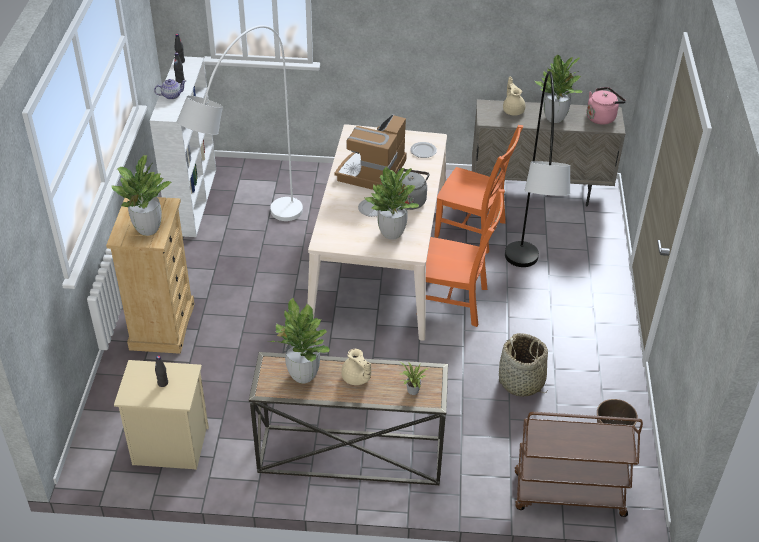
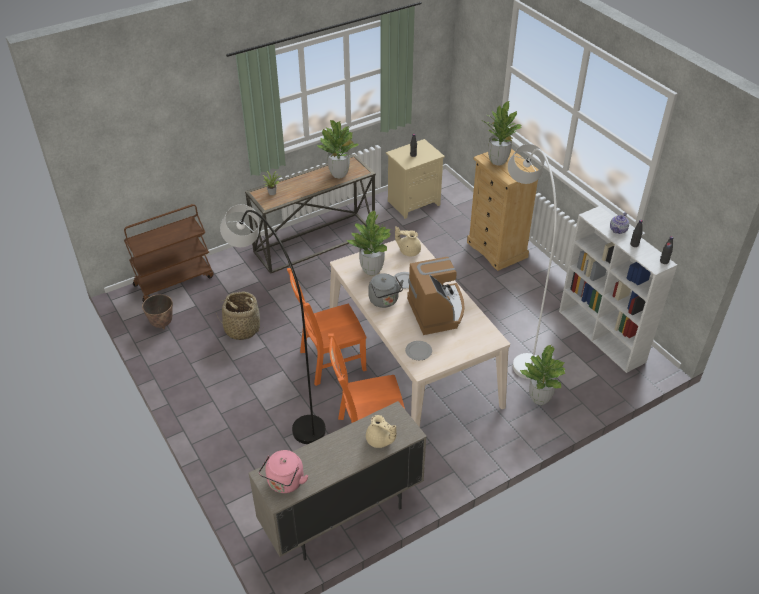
camera: 145 degrees right, 0 degrees up
(356, 378) = (308, 185): beige teapot -> beige teapot (409, 251)
(554, 118) = (332, 453): potted plant -> potted plant (539, 399)

